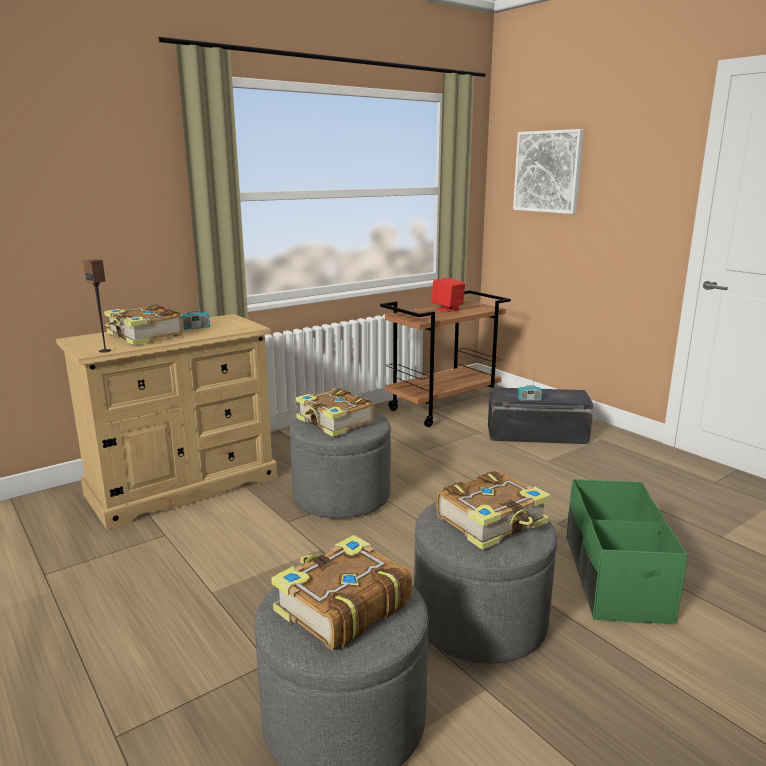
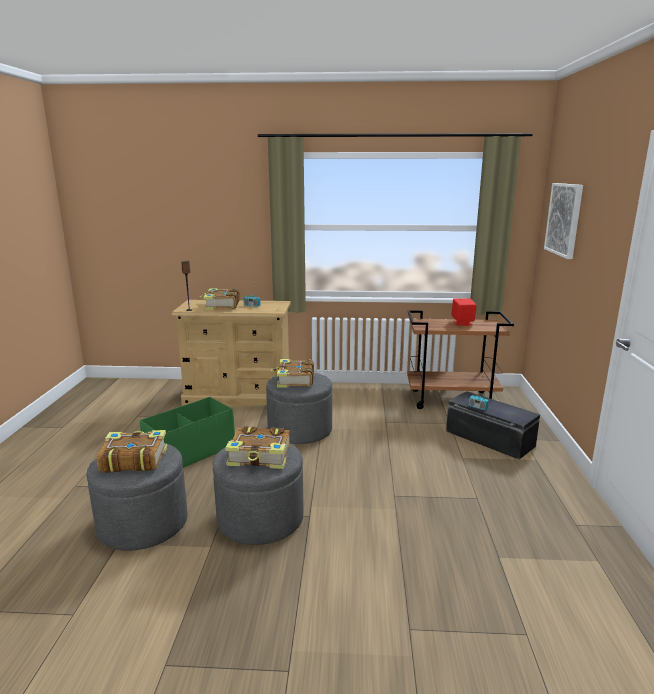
camera: 40 degrees right, 0 degrees up
(614, 578) = (370, 539): green storage box -> green storage box (190, 452)

